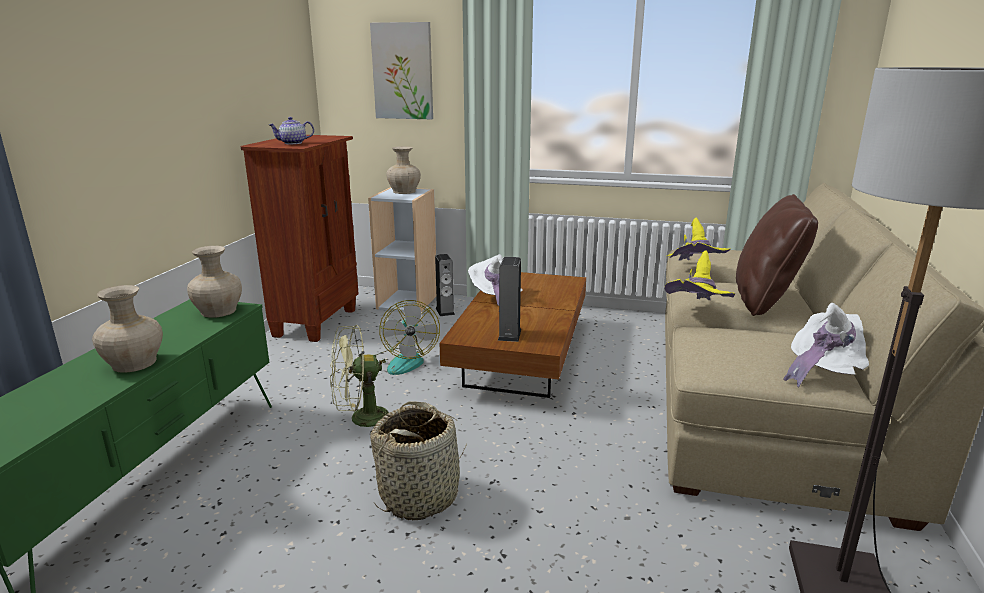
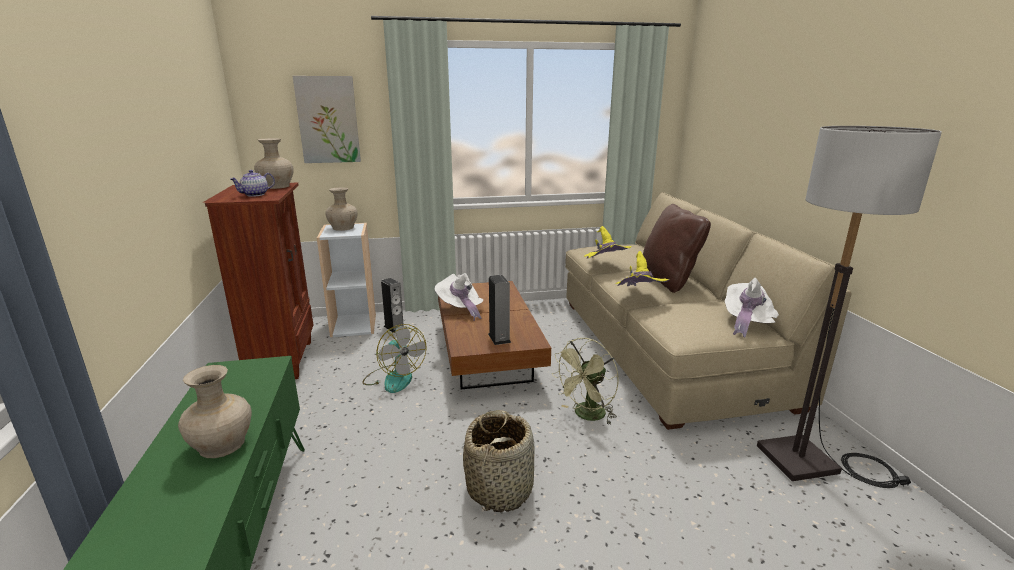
camera: 25 degrees left, 0 degrees up
(218, 311) = (253, 371): beige vase -> beige vase (276, 186)
(361, 420) = (399, 439): green fan -> green fan (586, 416)

